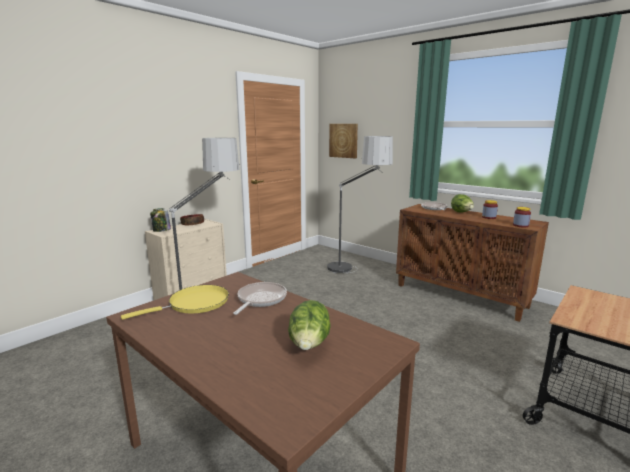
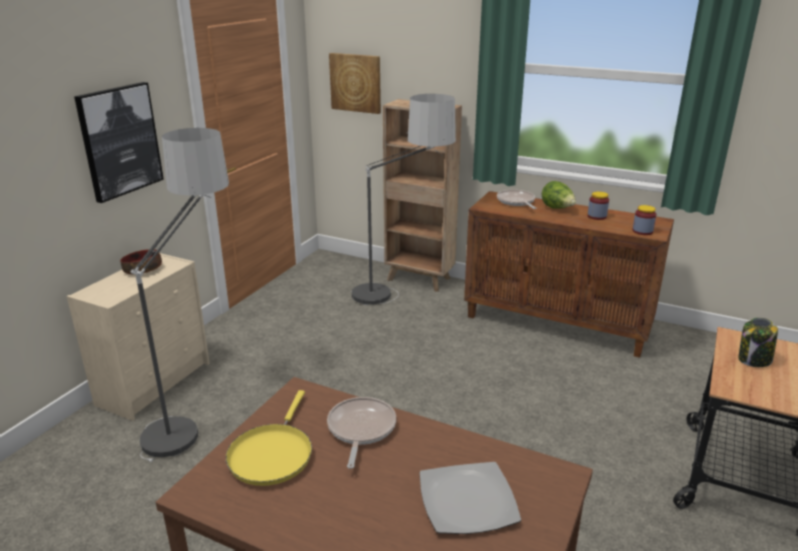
camera: 15 degrees left, 10 degrees up
(161, 230) = (97, 291): jar -> jar (754, 360)
(191, 150) = (120, 141): none -> picture
(194, 304) = (272, 454): yellow frying pan -> yellow frying pan turned 150 degrees clockwise
(309, 346) = (468, 500): lettuce -> plate
(374, 263) = (419, 279): none -> brown bookcase

